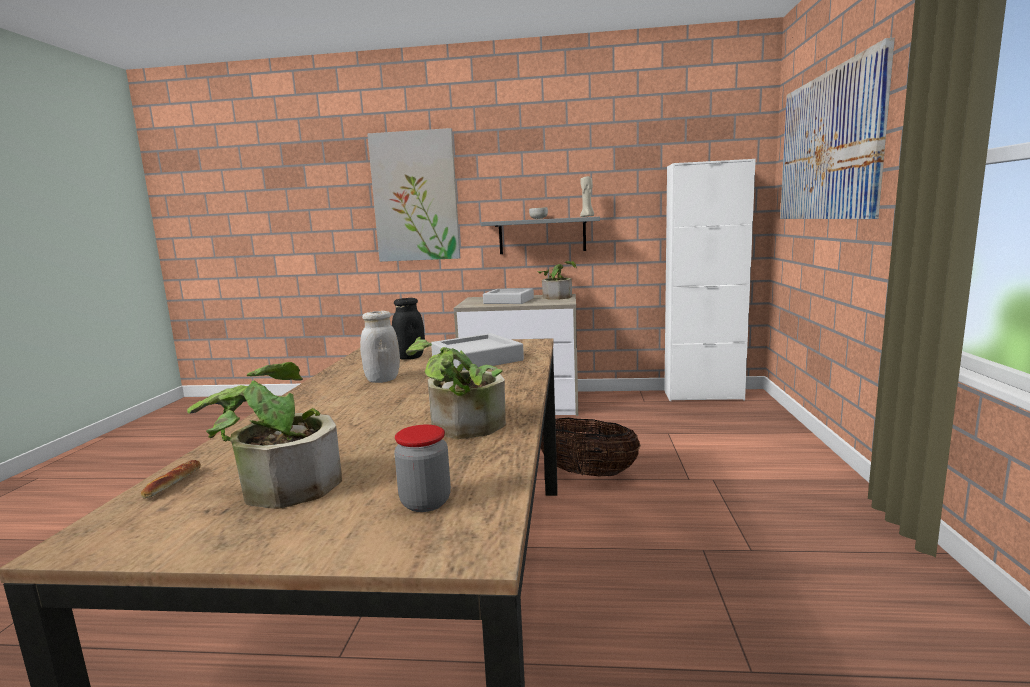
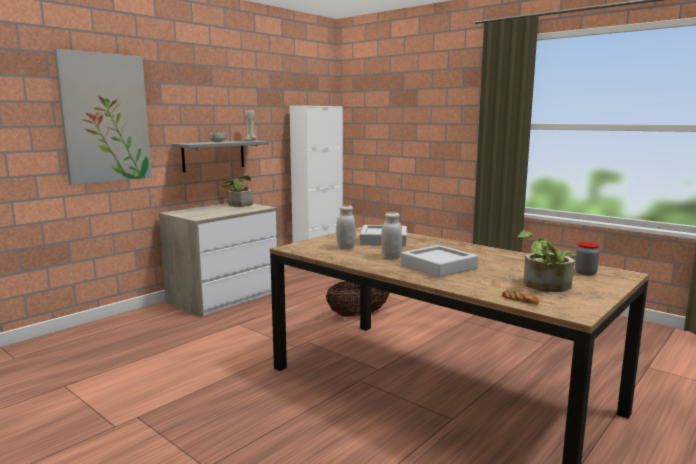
camera: 55 degrees left, 0 degrees up
(410, 357) = (346, 247): black jar -> white jar
(462, 428) = (507, 259): potted plant -> none
(509, 301) = (215, 211): grey tray -> grey tray (438, 266)
(829, 146) = (400, 106): picture -> none

